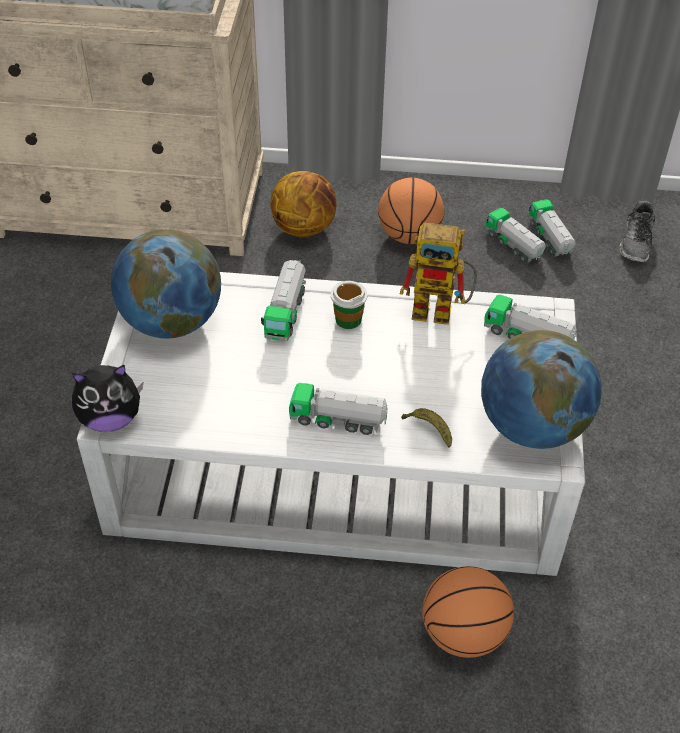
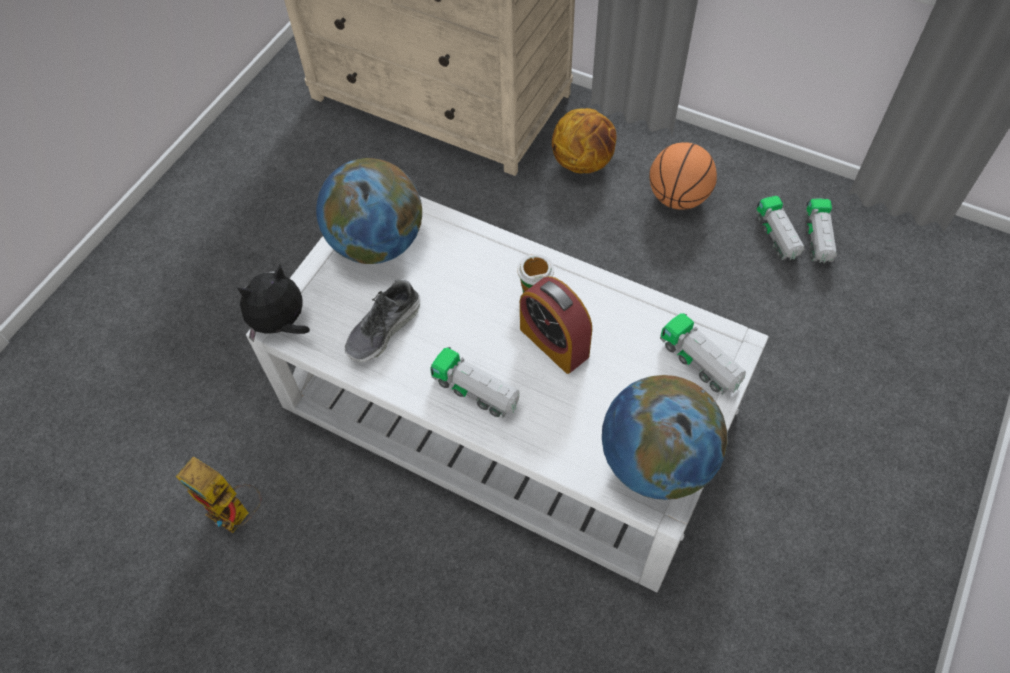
camera: 25 degrees right, 10 degrees up
(110, 419) = (281, 324): plush toy -> plush toy turned 135 degrees clockwise
(285, 312) = (481, 264): toy truck -> none
(389, 357) = (554, 342): none -> alarm clock
(429, 429) = (554, 431): banana -> none
(441, 310) = (628, 308): toy robot -> toy robot (237, 515)
(463, 633) = (544, 615): basketball -> none
(636, 243) = (907, 269): shoe -> shoe (384, 329)

